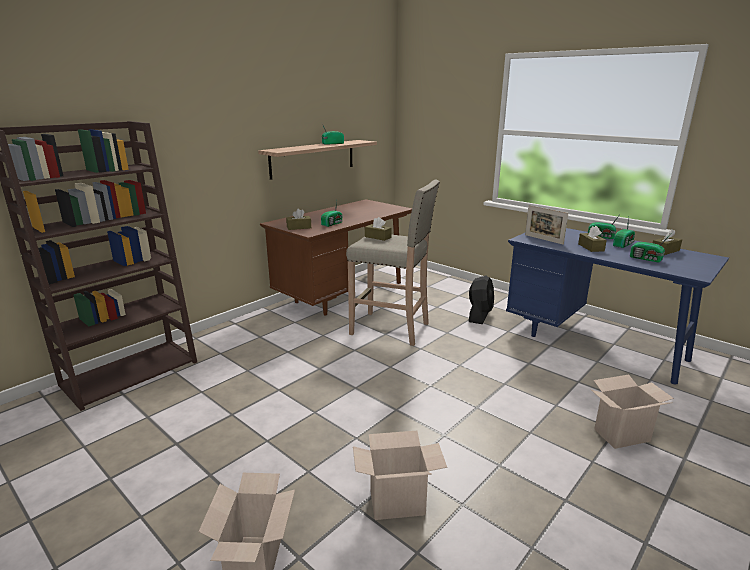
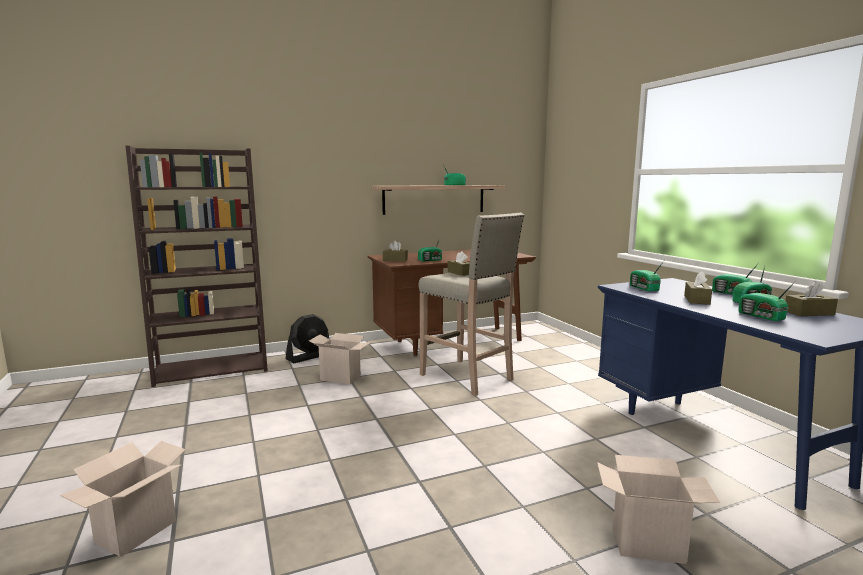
camera: 25 degrees right, 10 degrees down
(398, 501) = (307, 526): cardboard box -> cardboard box (342, 377)
(479, 315) = (582, 382): black fan -> black fan (309, 356)
(543, 239) = (644, 288): picture frame -> radio

